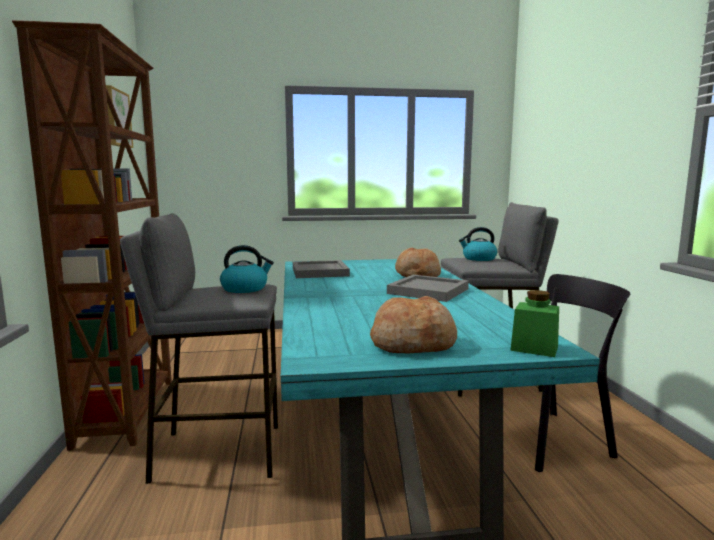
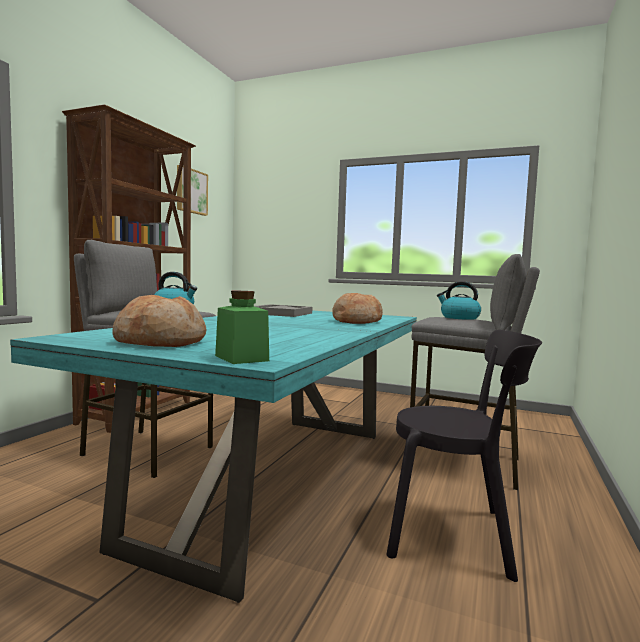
camera: 30 degrees right, 5 degrees down
(429, 291) = (321, 327): grey tray -> none

